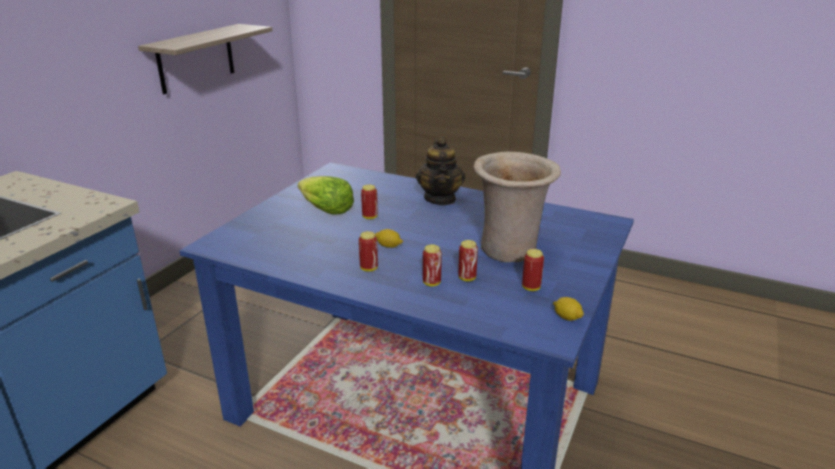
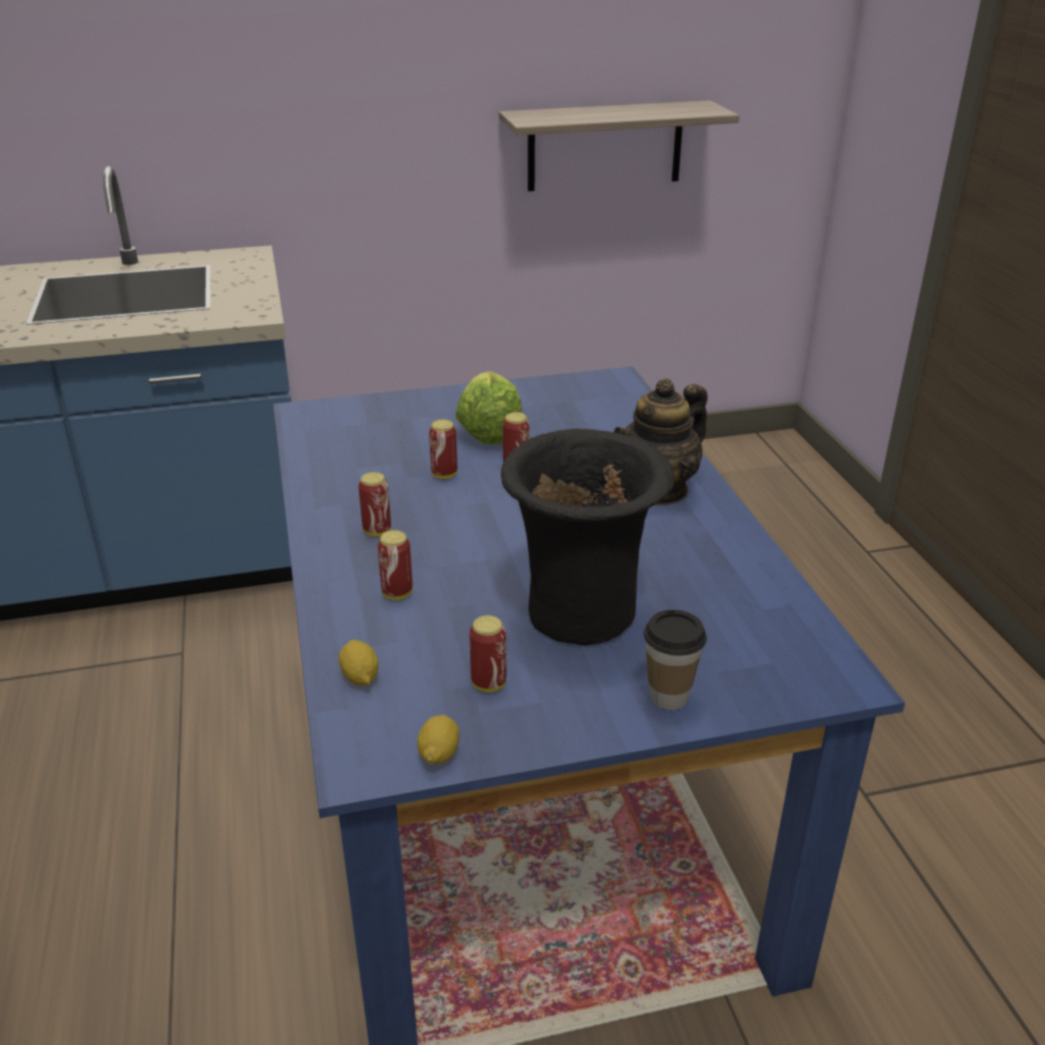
camera: 50 degrees right, 5 degrees up
(388, 246) = (455, 517): lemon -> lemon (360, 676)
(467, 278) = (446, 615): can -> can (444, 475)
(511, 250) = (583, 618): beige vase -> black vase
(584, 255) = (669, 697): none -> cup

